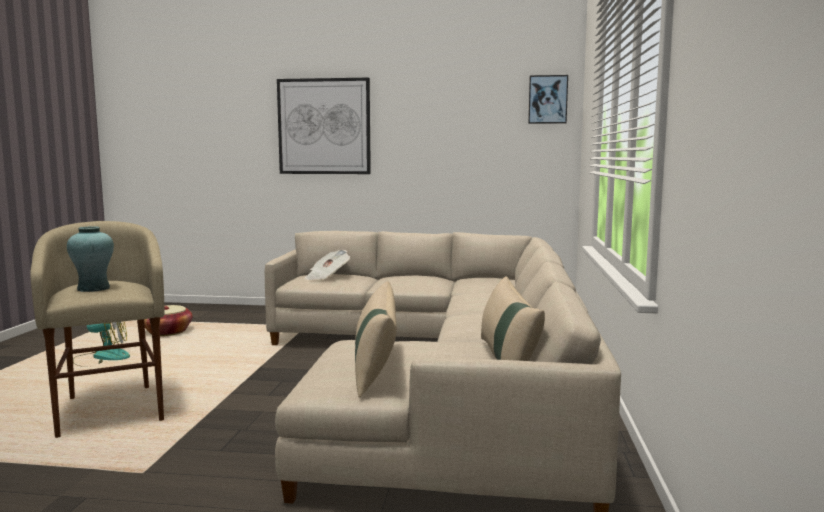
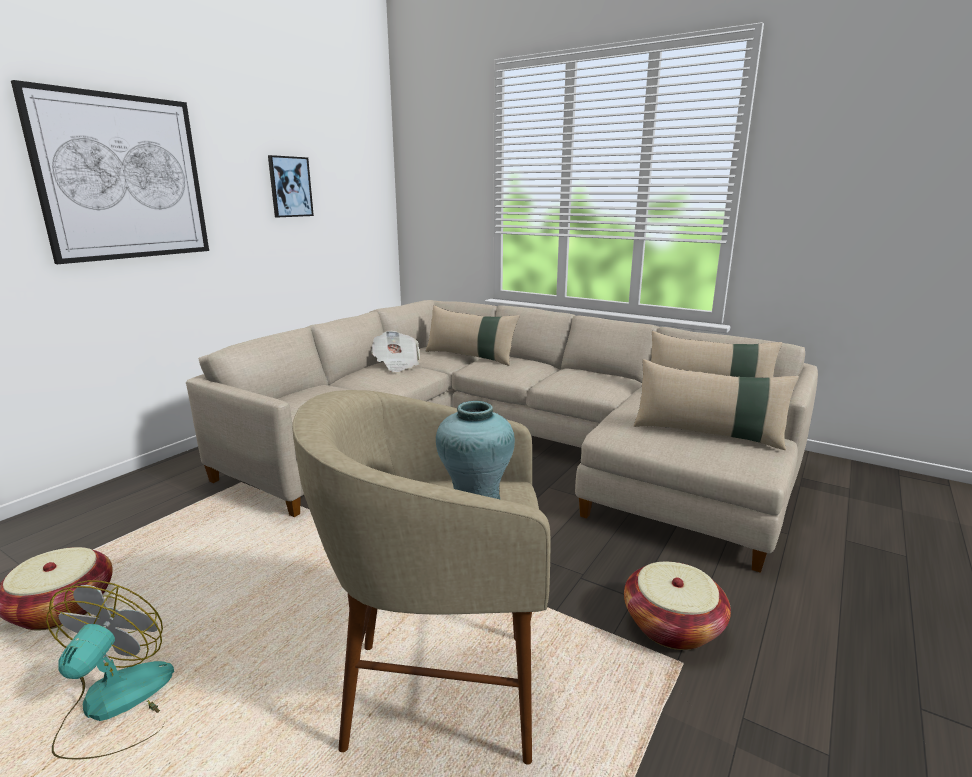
camera: 65 degrees left, 10 degrees up
(187, 466) = (672, 626): none -> basket
(327, 277) = (305, 400): newspaper -> newspaper (396, 364)
(490, 289) = (471, 357): none -> beige pillow
(547, 99) = (371, 154): picture -> picture (290, 187)

